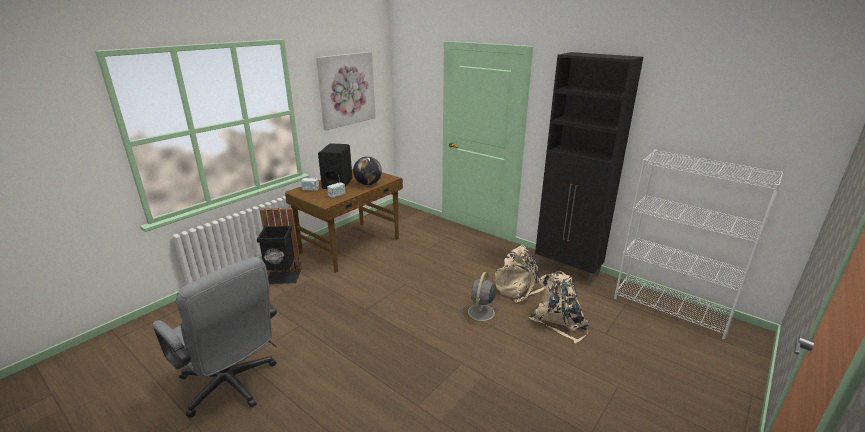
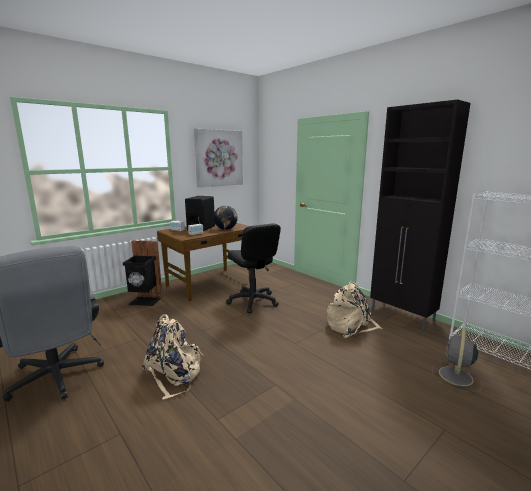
camera: 10 degrees right, 10 degrees down
(408, 266) = (253, 301): none -> black office chair
(480, 313) = (307, 343): grey fan -> grey fan (455, 377)
(559, 321) = (386, 358): beige backpack -> beige backpack (174, 374)

